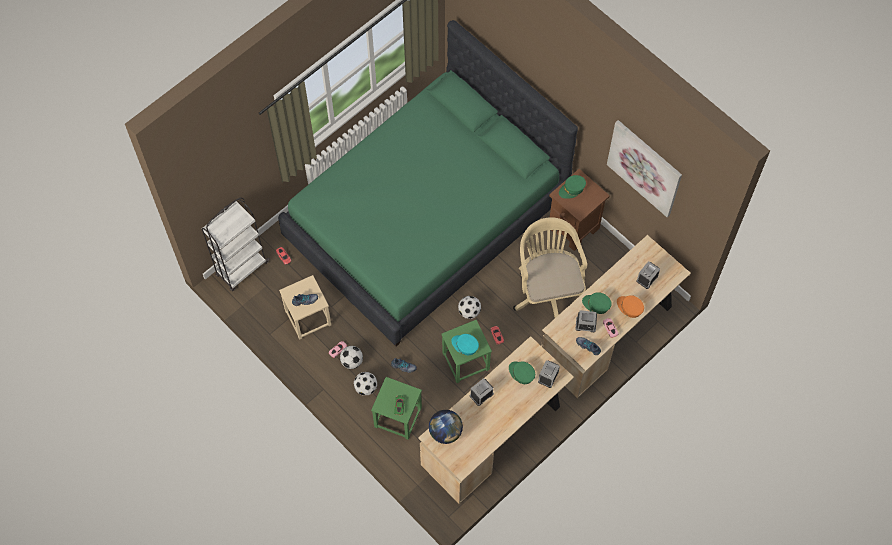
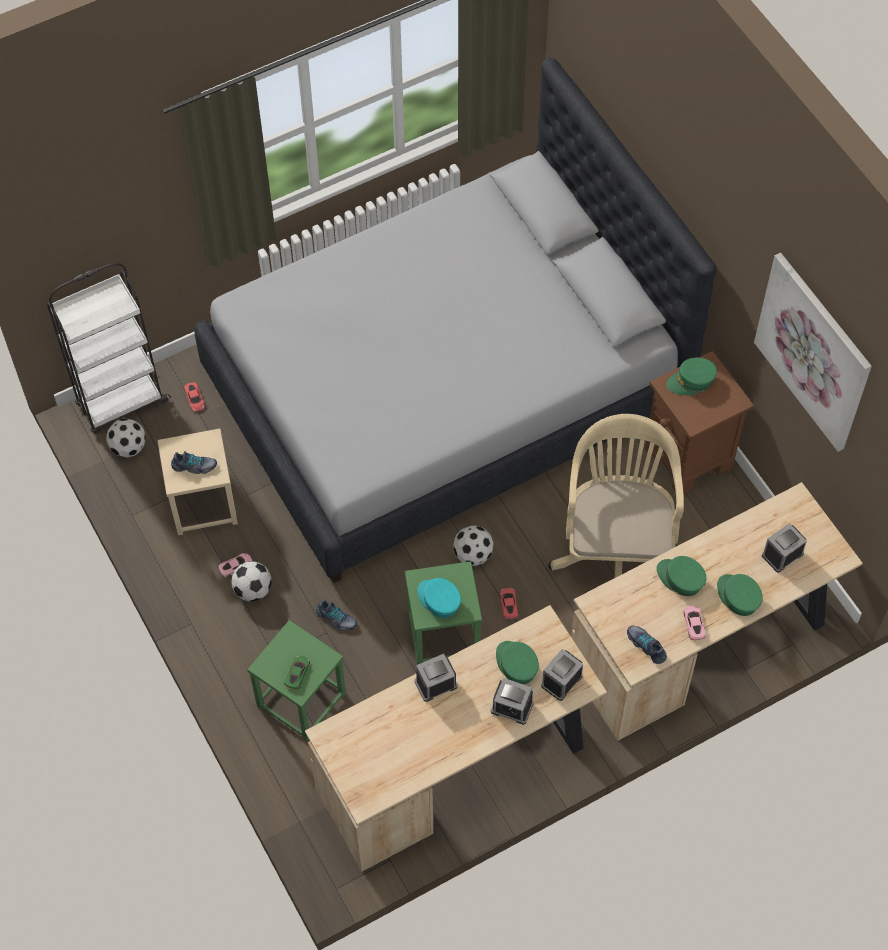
camera: 15 degrees right, 5 degrees down
(365, 387) = (262, 638): football -> football (128, 447)
(427, 217) = (446, 389): green bed -> grey bed
(445, 432) = (354, 732): globe -> none
(585, 324) = (652, 608): alarm clock -> alarm clock (512, 707)
(629, 307) = (738, 597): orange cap -> green cap

